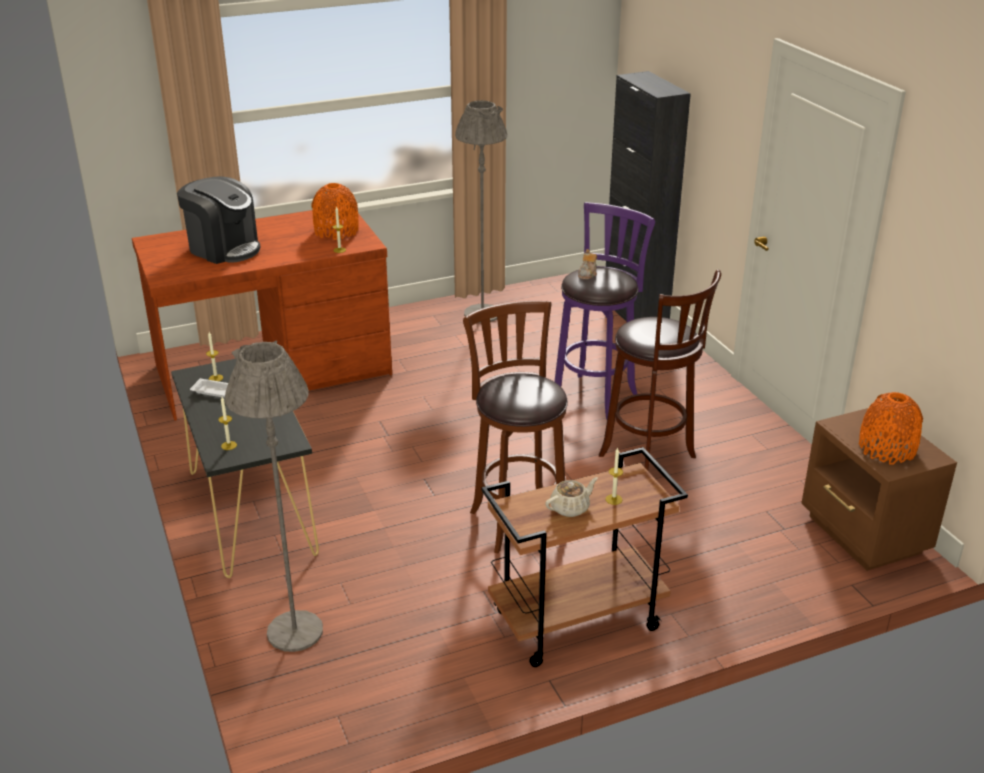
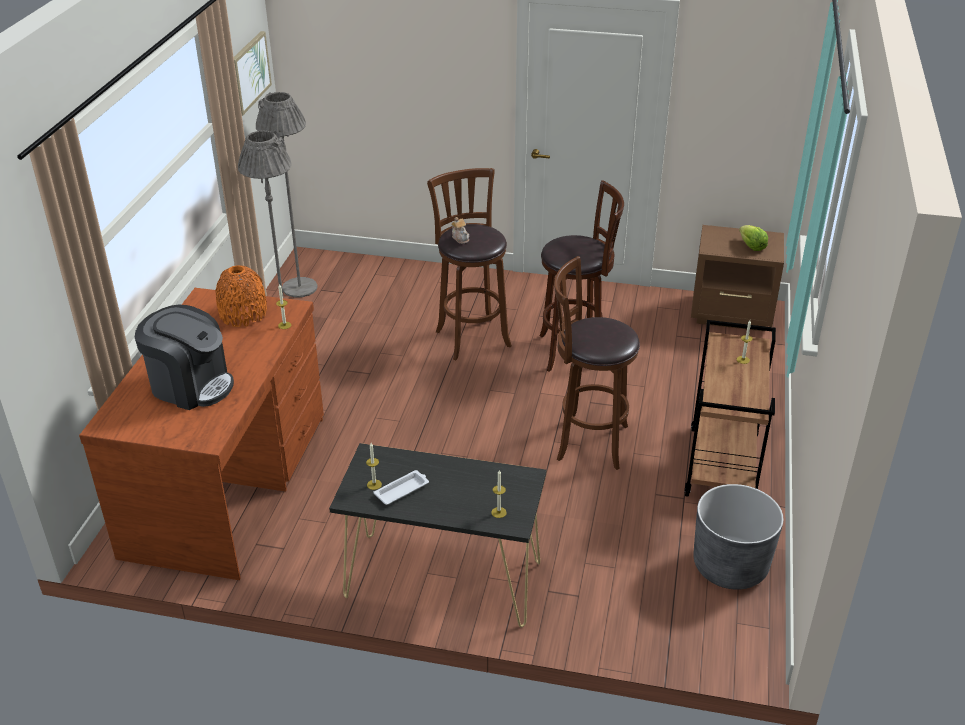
camera: 55 degrees left, 5 degrees up
(224, 248) = (191, 385): coffee machine -> coffee machine turned 45 degrees clockwise
(295, 631) = (625, 611): grey floor lamp -> grey floor lamp (299, 288)
(420, 682) = (730, 566): none -> grey planter
(562, 63) = (249, 72): none -> picture
(570, 508) = (739, 380): beige teapot -> none
(596, 395) = (471, 336): purple stool -> brown stool
(635, 314) = (384, 268): black cabinet -> none
(886, 449) = (751, 246): orange vase -> lettuce

